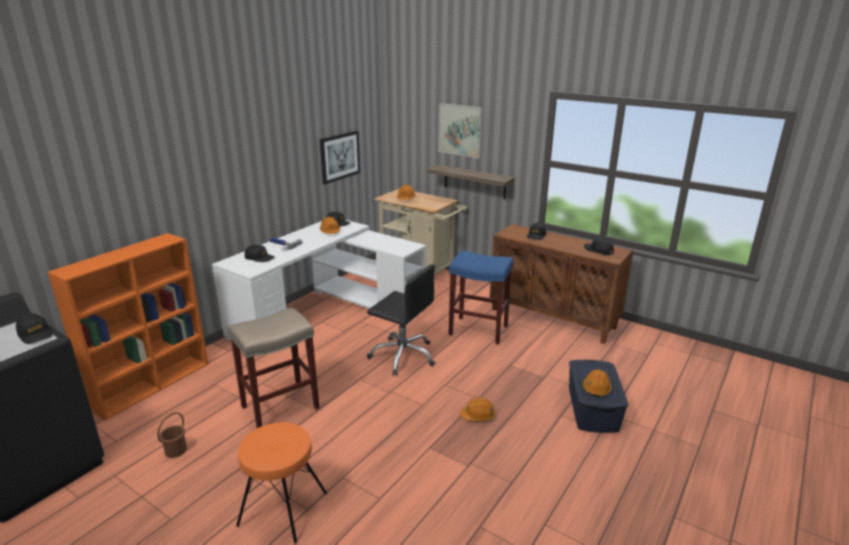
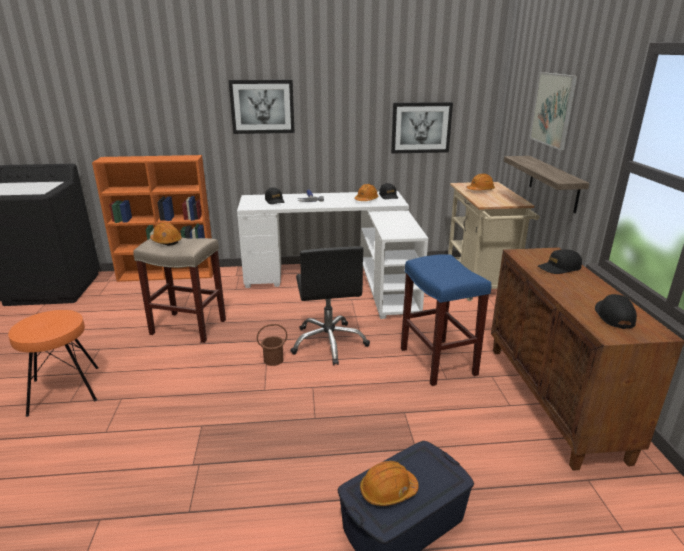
camera: 50 degrees right, 0 degrees up
(35, 334) = (44, 189): black cap -> none
(176, 450) = (104, 317): brown bucket -> brown bucket (273, 360)
(219, 166) = (262, 106): none -> picture
(478, 416) = (283, 432): orange hard hat -> orange hard hat (166, 241)

